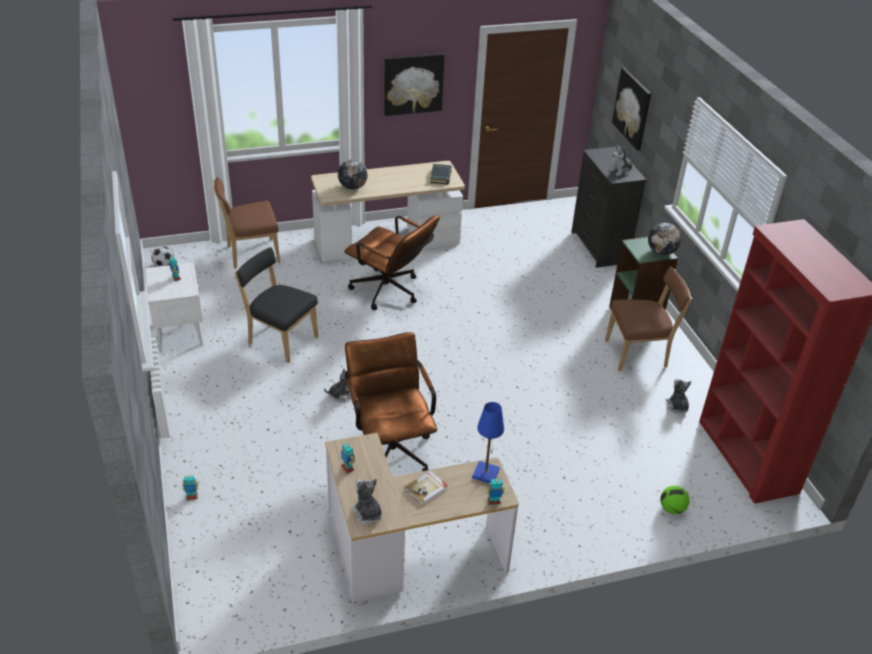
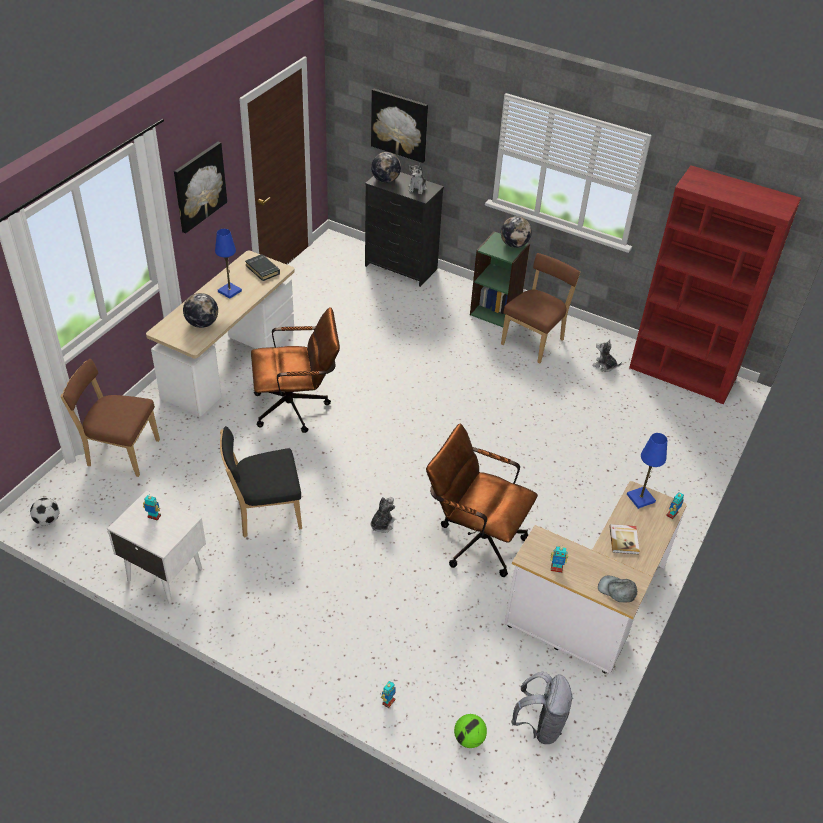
camera: 45 degrees left, 5 degrees up
(250, 254) = (120, 452): brown chair -> brown chair turned 75 degrees clockwise
(259, 590) = (540, 725): none -> grey backpack
(367, 513) = (617, 590): plush toy -> grey cap
(399, 178) = (230, 291): none -> blue table lamp
(602, 155) = (385, 180): none -> globe
(672, 509) = (690, 443): football -> football (469, 739)

